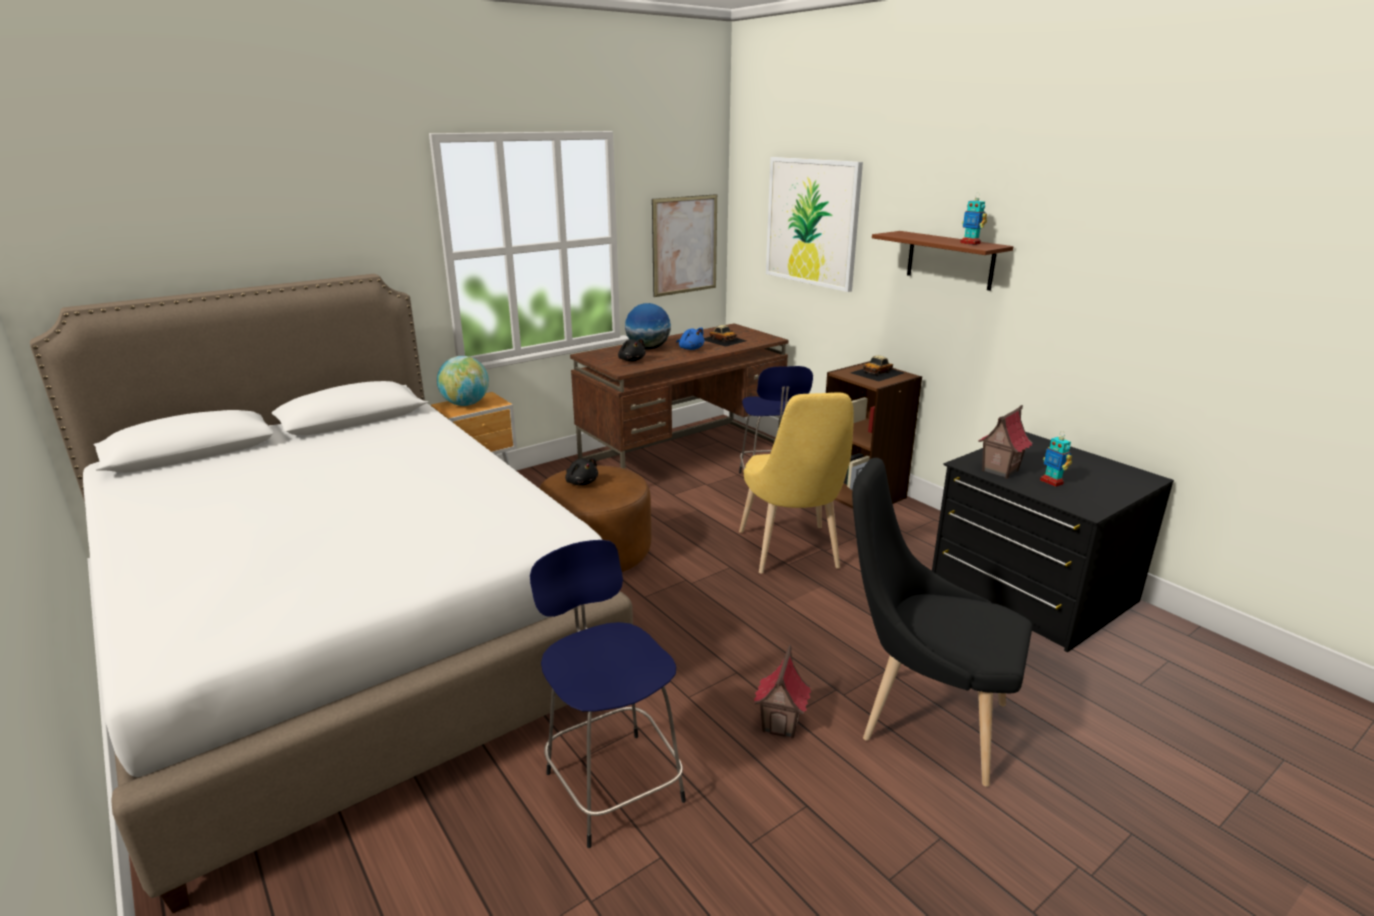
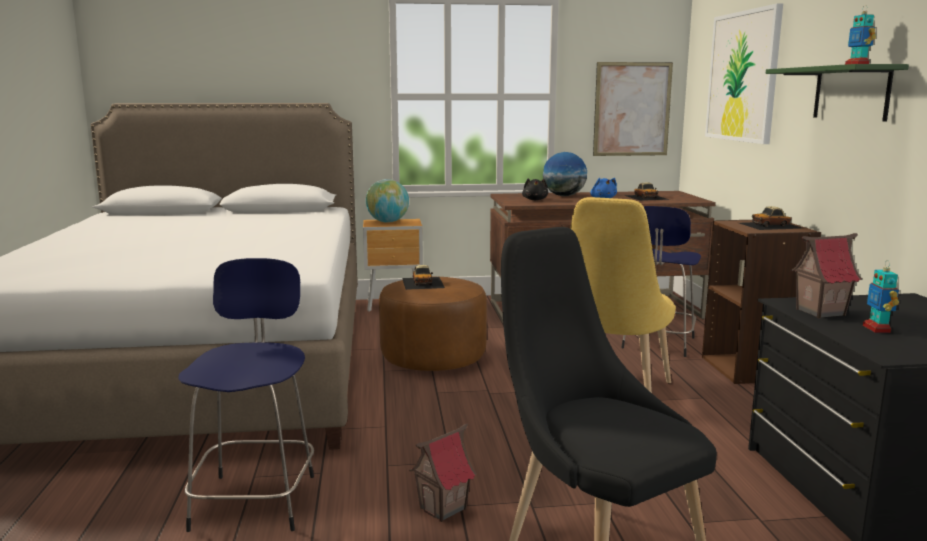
camera: 30 degrees right, 10 degrees down
(581, 482) = (423, 282): black plush toy -> toy car
(950, 260) = (851, 93): brown shelf -> green shelf

